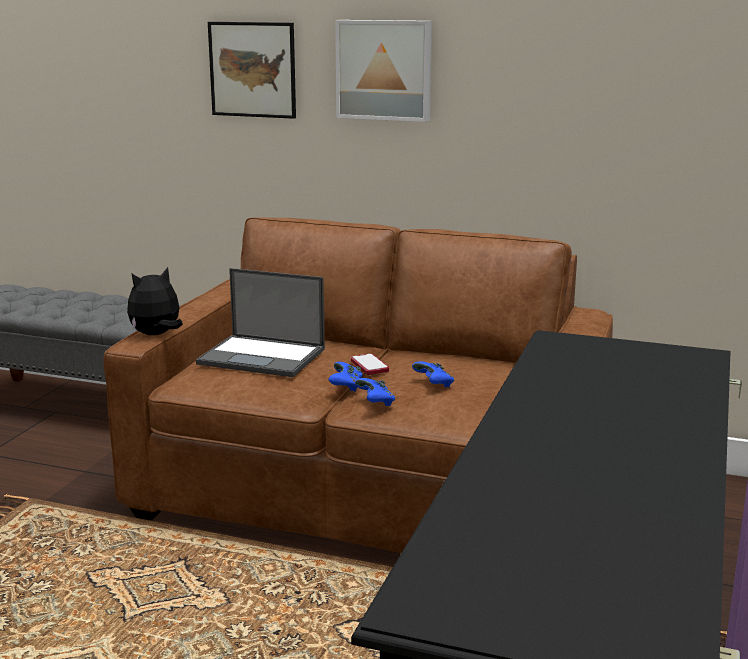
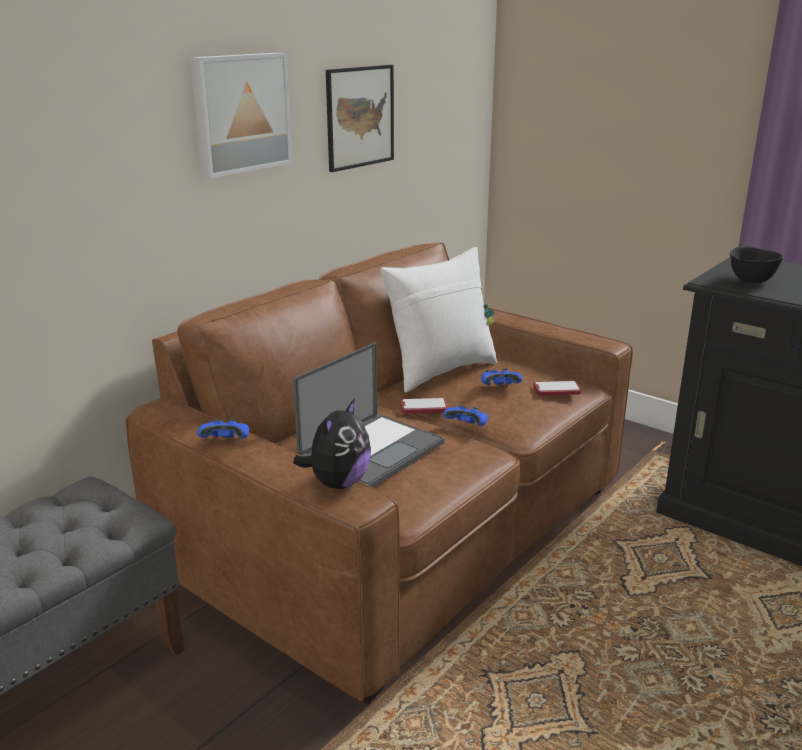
camera: 70 degrees left, 5 degrees up
(156, 335) = (338, 483): plush toy -> plush toy turned 135 degrees counterclockwise
(252, 69) = (90, 136): picture -> picture (360, 117)
(375, 402) = (521, 418): blue game controller -> blue game controller (226, 442)
(451, 360) = (441, 372): none -> white pillow
(456, 409) = (556, 390): none -> phone
(585, 356) = (749, 281): none -> black bowl

